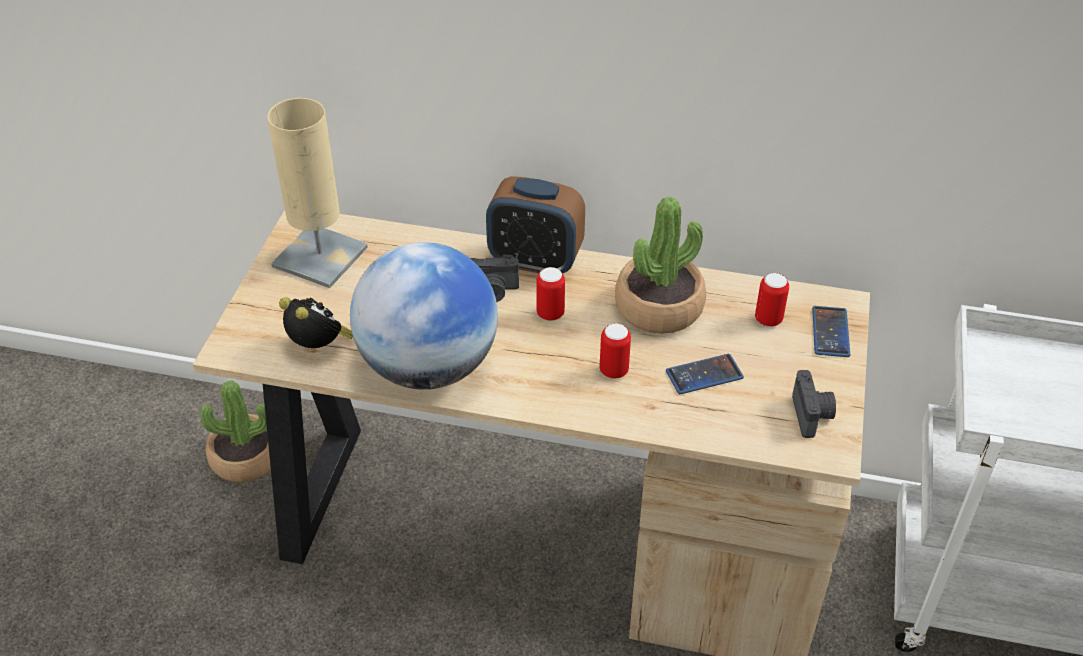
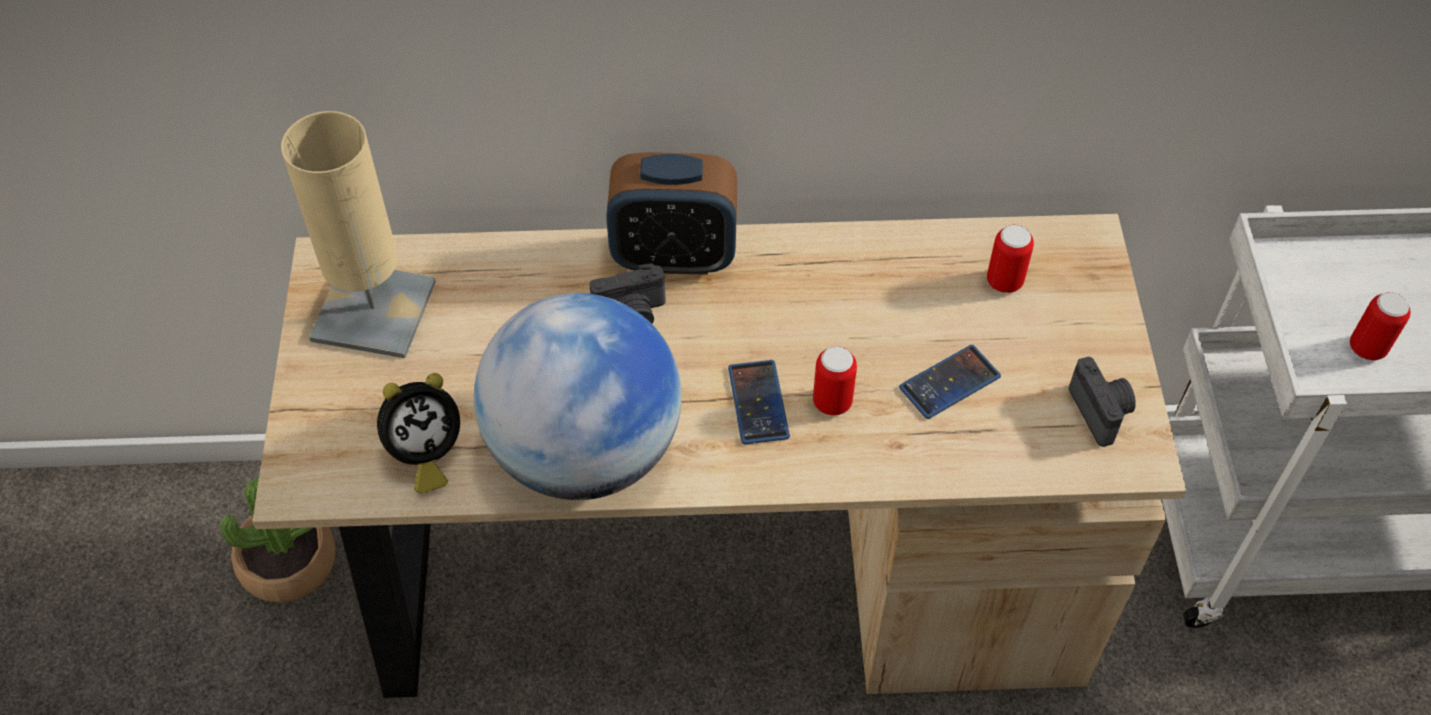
camera: 15 degrees left, 10 degrees up
(320, 347) = (424, 455): alarm clock -> alarm clock turned 120 degrees clockwise
(550, 314) = (721, 334): can -> can (1367, 348)
(659, 307) = (860, 293): potted plant -> none
(830, 332) = (1087, 284): phone -> phone (758, 402)

